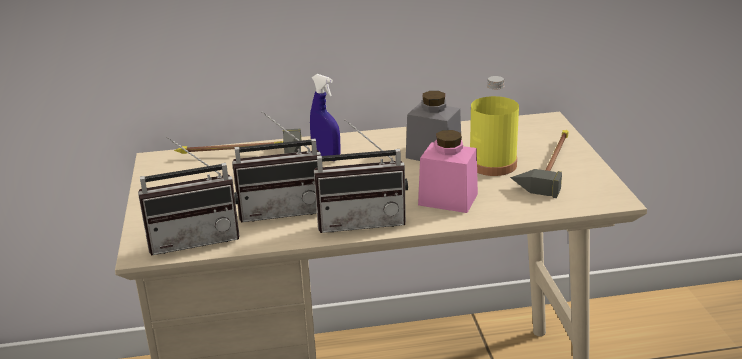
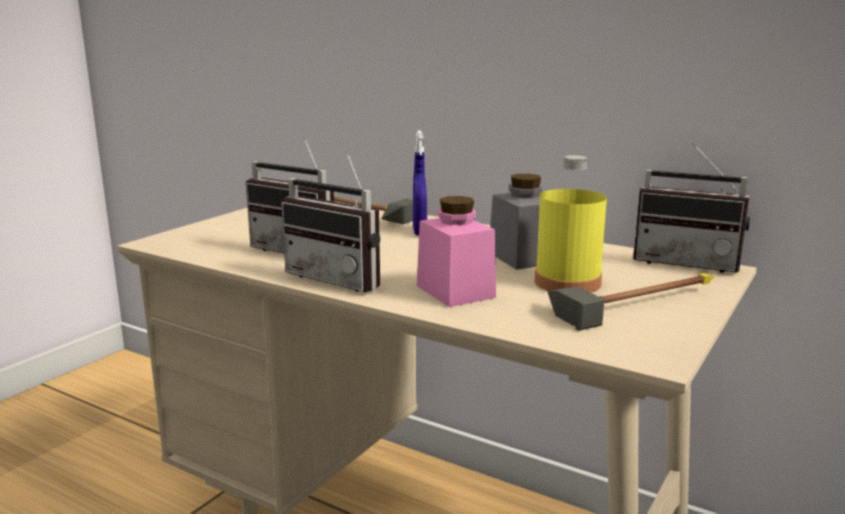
camera: 40 degrees right, 10 degrees down
(194, 239) = (201, 246): radio -> radio (687, 262)

